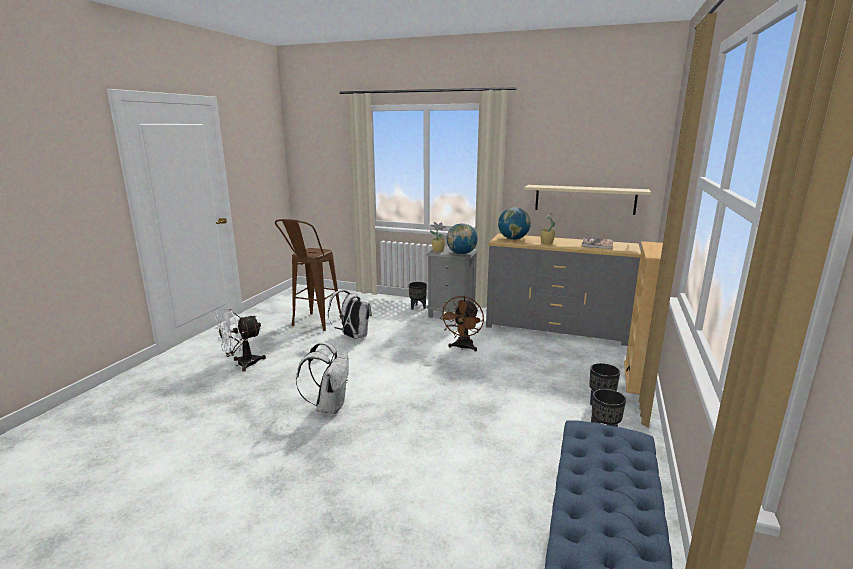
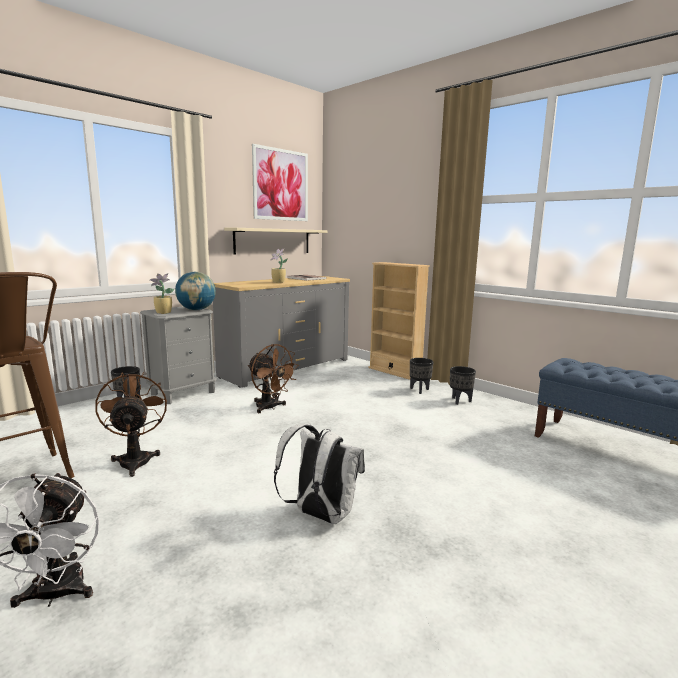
camera: 65 degrees left, 5 degrees down
(352, 336) = (135, 459): white backpack -> brown fan
(513, 239) = (244, 283): globe -> none
(603, 140) = (281, 185): none -> picture

